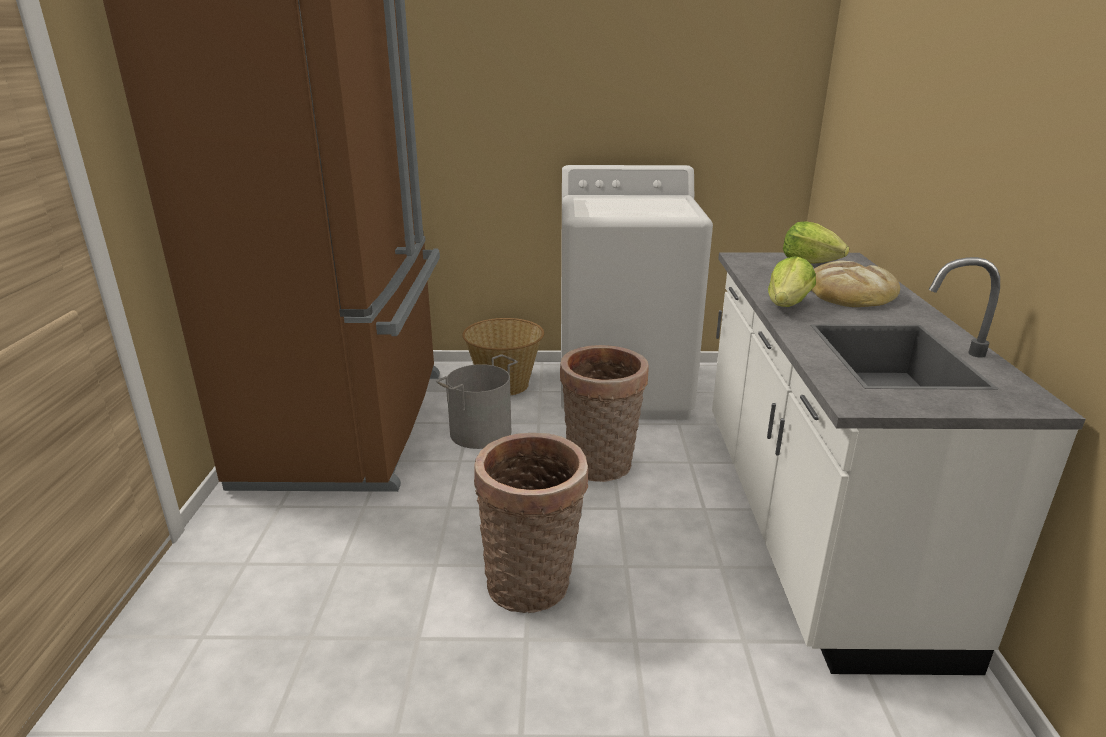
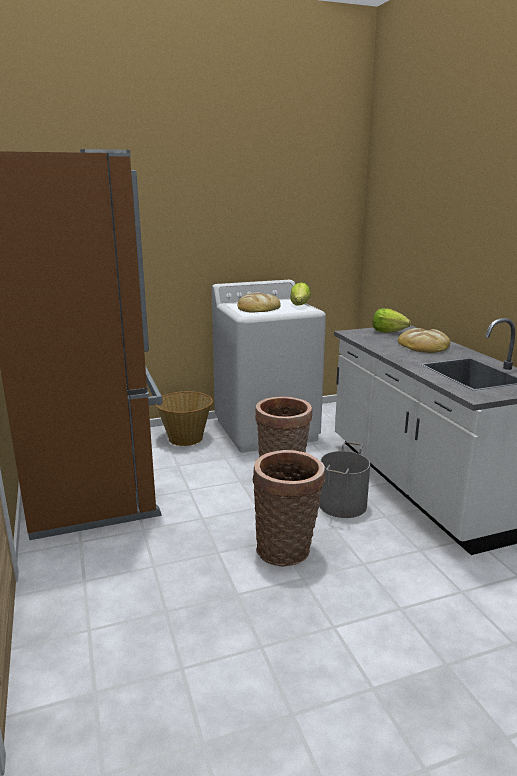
camera: 20 degrees left, 5 degrees down
(481, 433) = (191, 470): grey bucket -> grey bucket (343, 504)
(613, 205) = (258, 307): none -> bread
(787, 305) = (399, 355): lettuce -> lettuce (299, 305)

